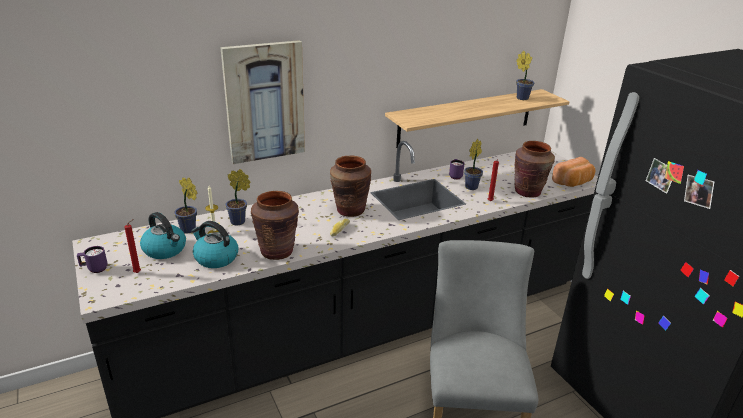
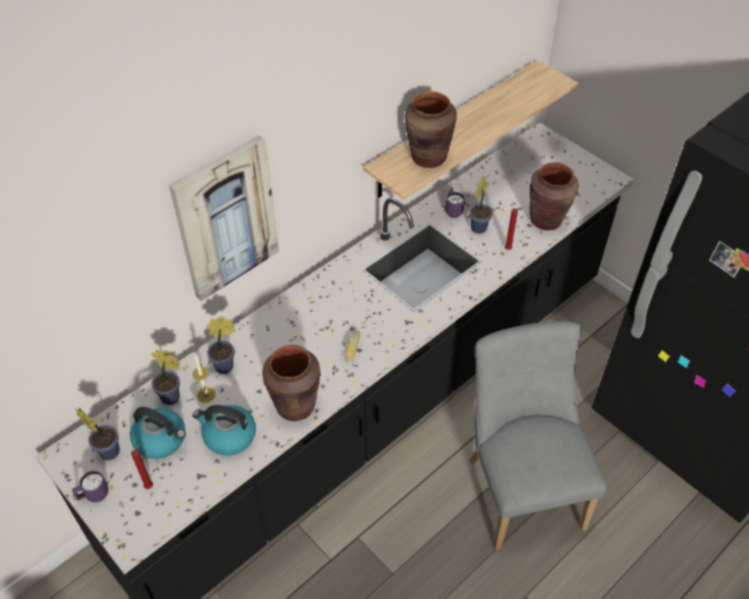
camera: 15 degrees left, 20 degrees up
(350, 210) = (350, 309): brown vase -> brown vase (428, 157)
(521, 98) = (518, 89): potted plant -> potted plant (108, 450)
(573, 182) = (593, 189): bread -> none

